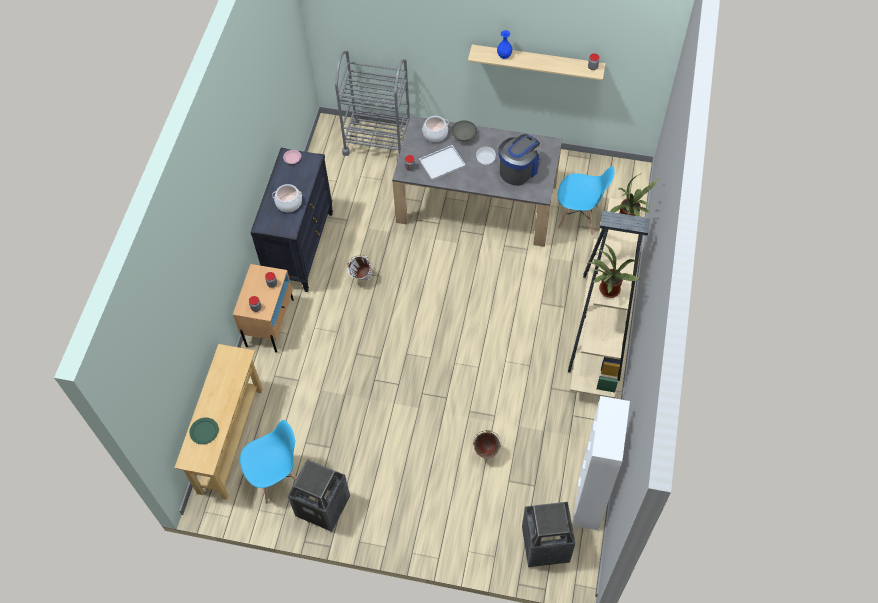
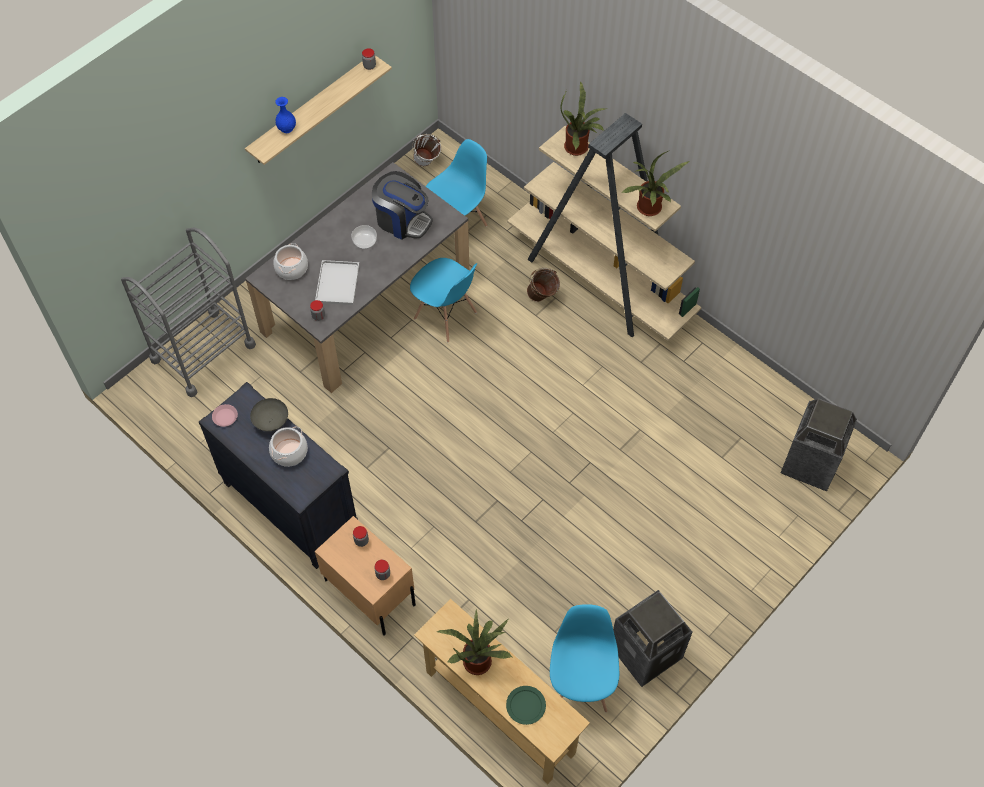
camera: 60 degrees left, 0 degrees up
(221, 387) = (478, 659): none -> potted plant
(361, 278) = (380, 466): white bucket -> white bucket (427, 164)
(463, 136) = (317, 244): grey bowl -> grey bowl (270, 421)
(486, 453) = (678, 460): brown bucket -> brown bucket (542, 298)
(500, 251) = (445, 316): none -> blue chair
(518, 169) = (402, 220): coffee machine -> coffee machine turned 135 degrees clockwise
(588, 501) = (785, 400): white cabinet -> none

